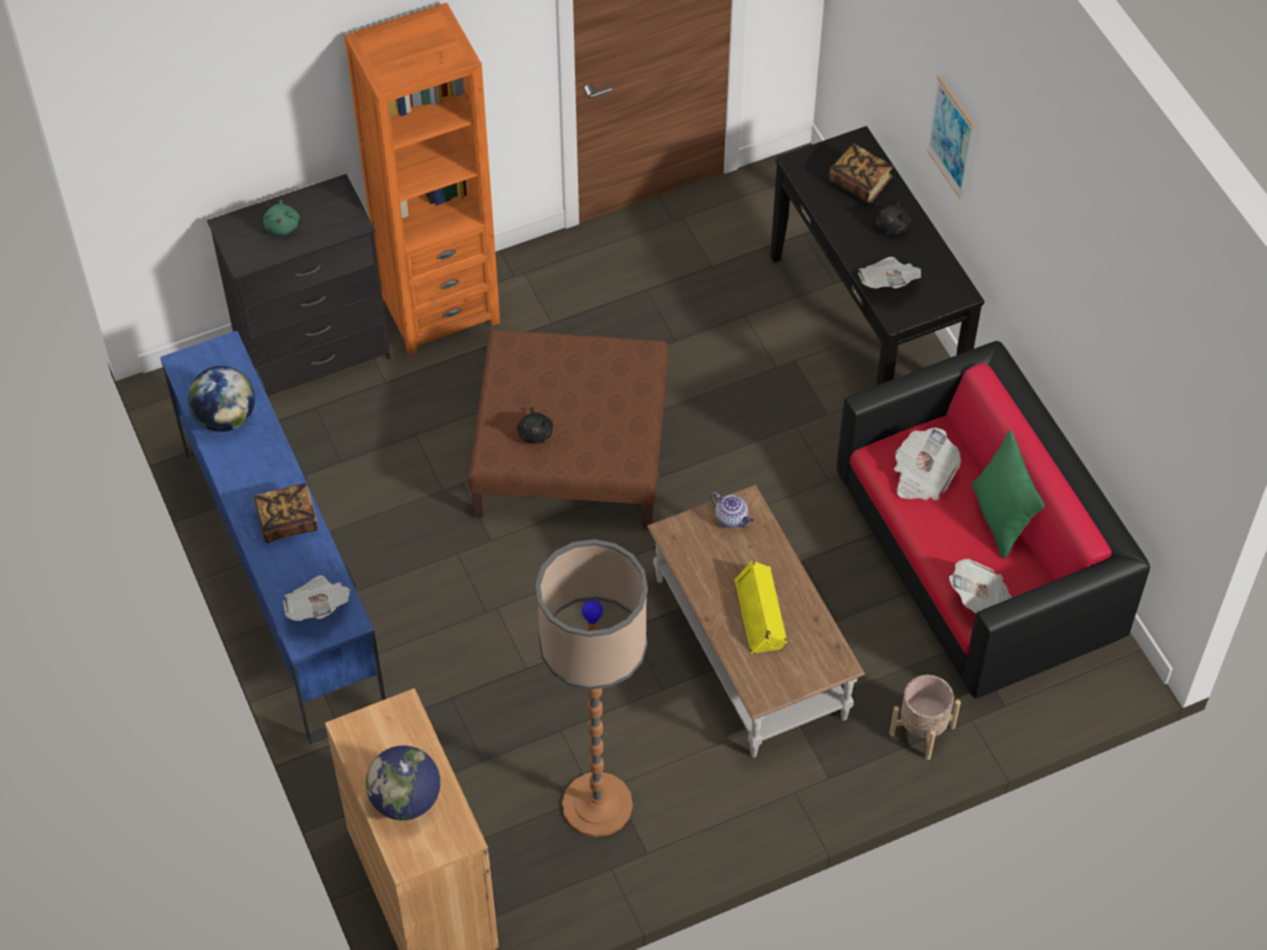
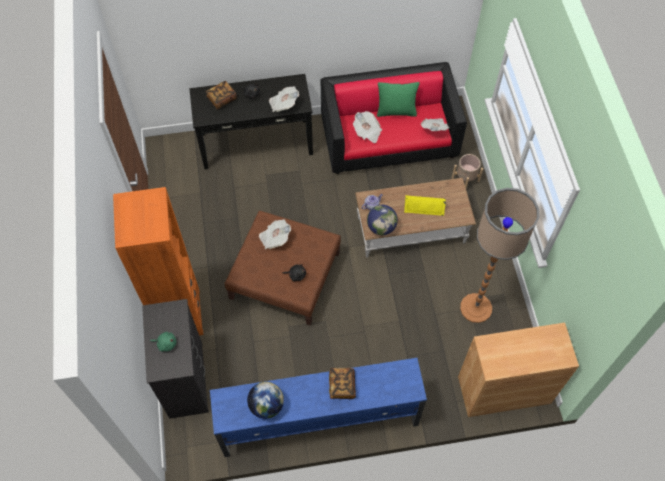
camera: 75 degrees left, 5 degrees up
(318, 607) = (398, 381): newspaper -> newspaper (275, 238)
(406, 799) = (535, 352): globe -> globe (381, 227)
(951, 137) = (249, 37): picture -> none

